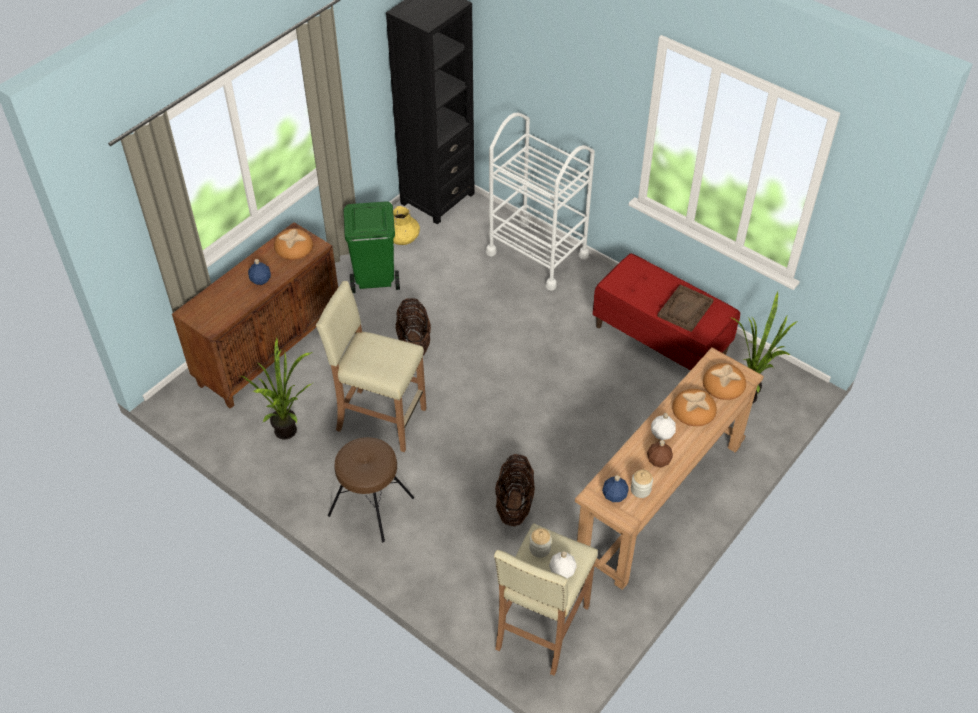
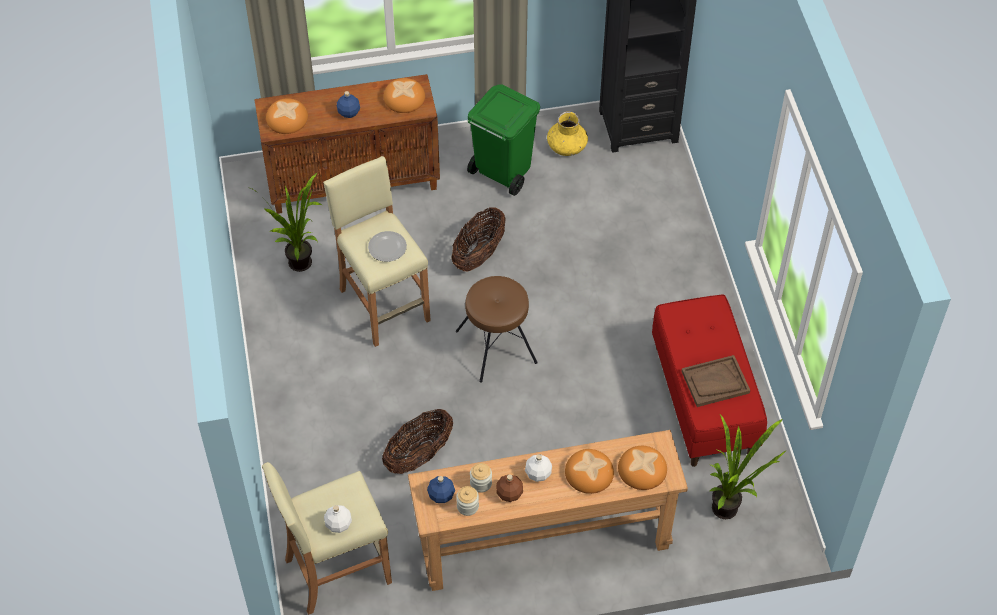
camera: 40 degrees right, 5 degrees up
(214, 312) = (287, 118): none -> bread
(371, 505) = (306, 373): brown stool -> brown stool (497, 346)
(386, 356) = (387, 247): none -> plate
(537, 254) = (675, 241): white cart -> none
(540, 548) = (340, 494): jar -> jar (481, 483)

